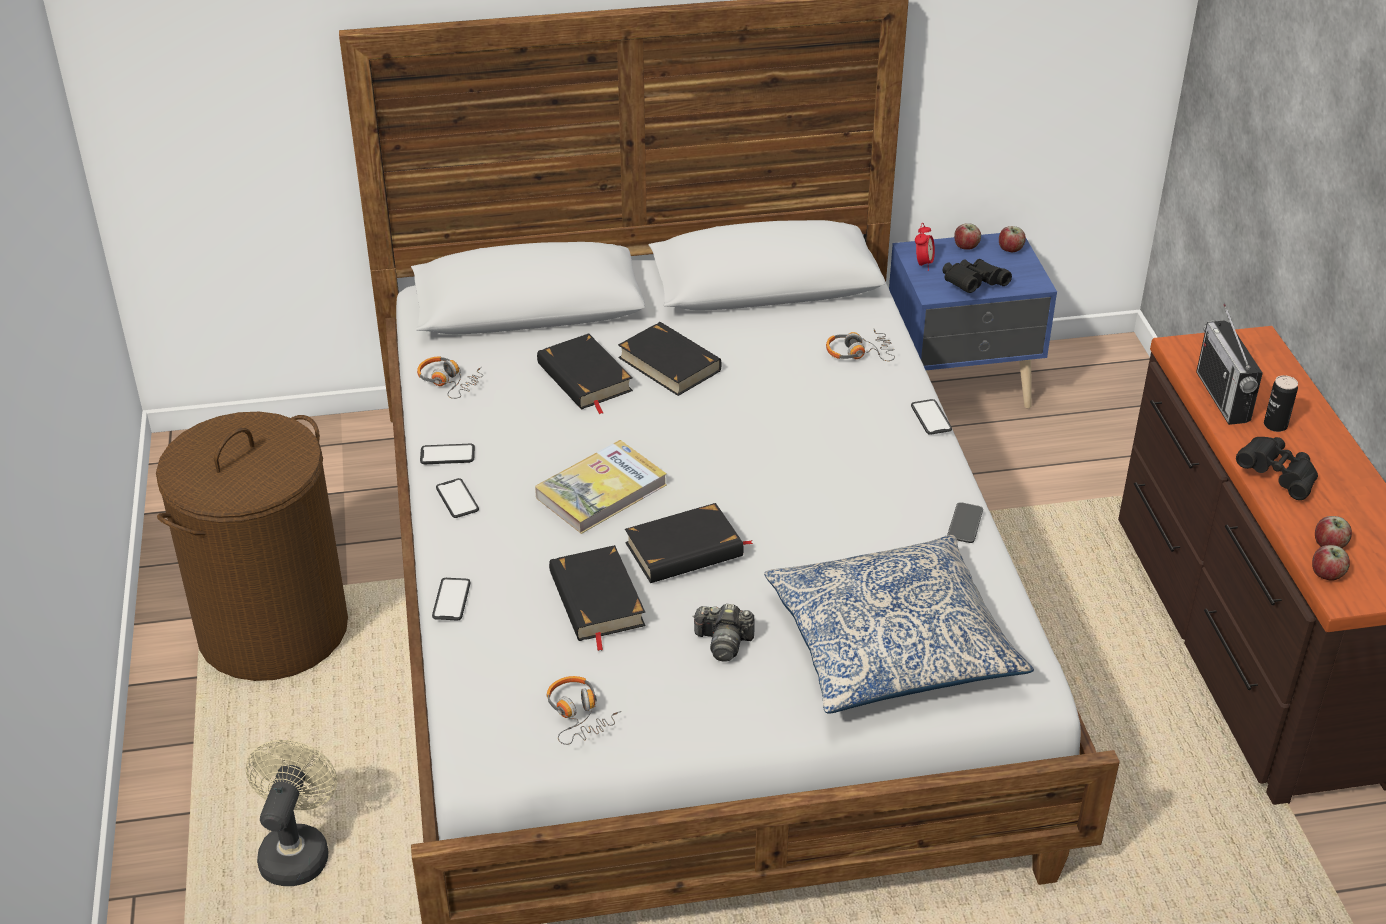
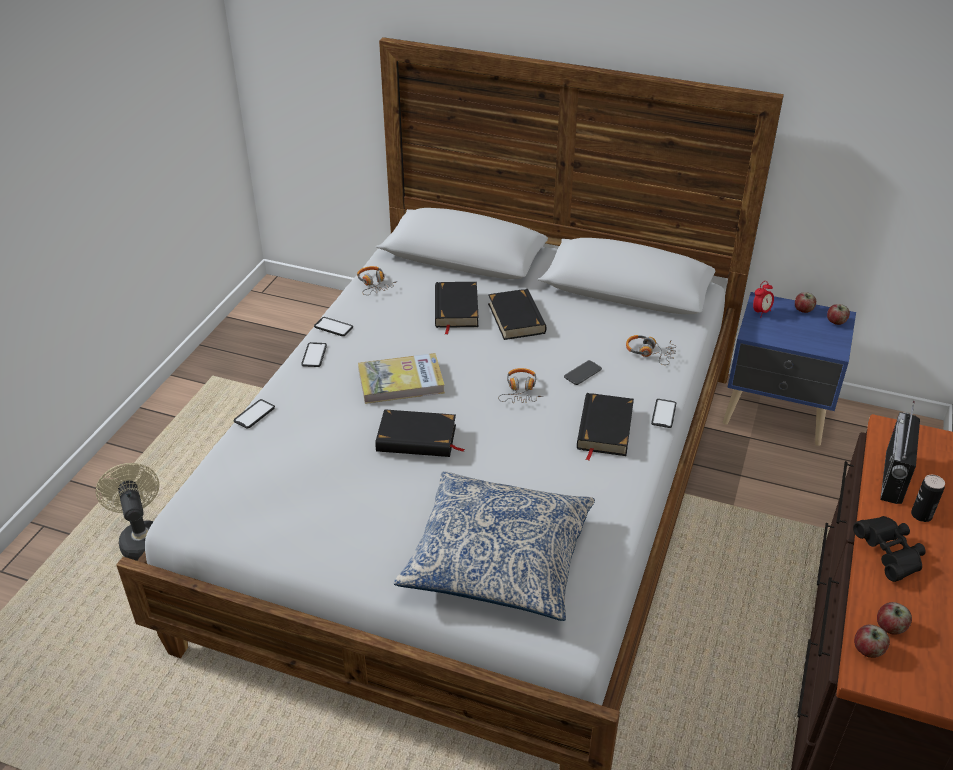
camera: 30 degrees right, 0 degrees up
(273, 629) = (236, 405): brown laundry basket -> none
(297, 849) = (141, 538): beige fan -> beige fan turned 60 degrees counterclockwise
(578, 715) = (256, 516): headphones -> headphones (520, 391)
(596, 600) = (333, 448): black book -> black book (604, 429)
(723, 642) = (388, 509): camera -> none
(965, 524) = (624, 496): phone -> phone (582, 373)
(972, 286) = (785, 337): black binoculars -> none

